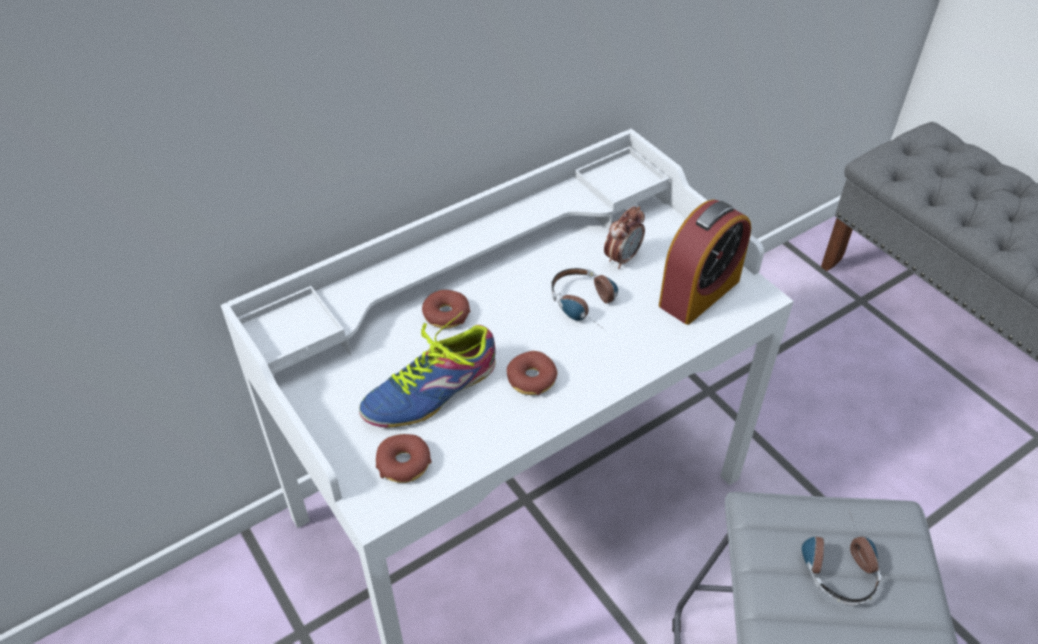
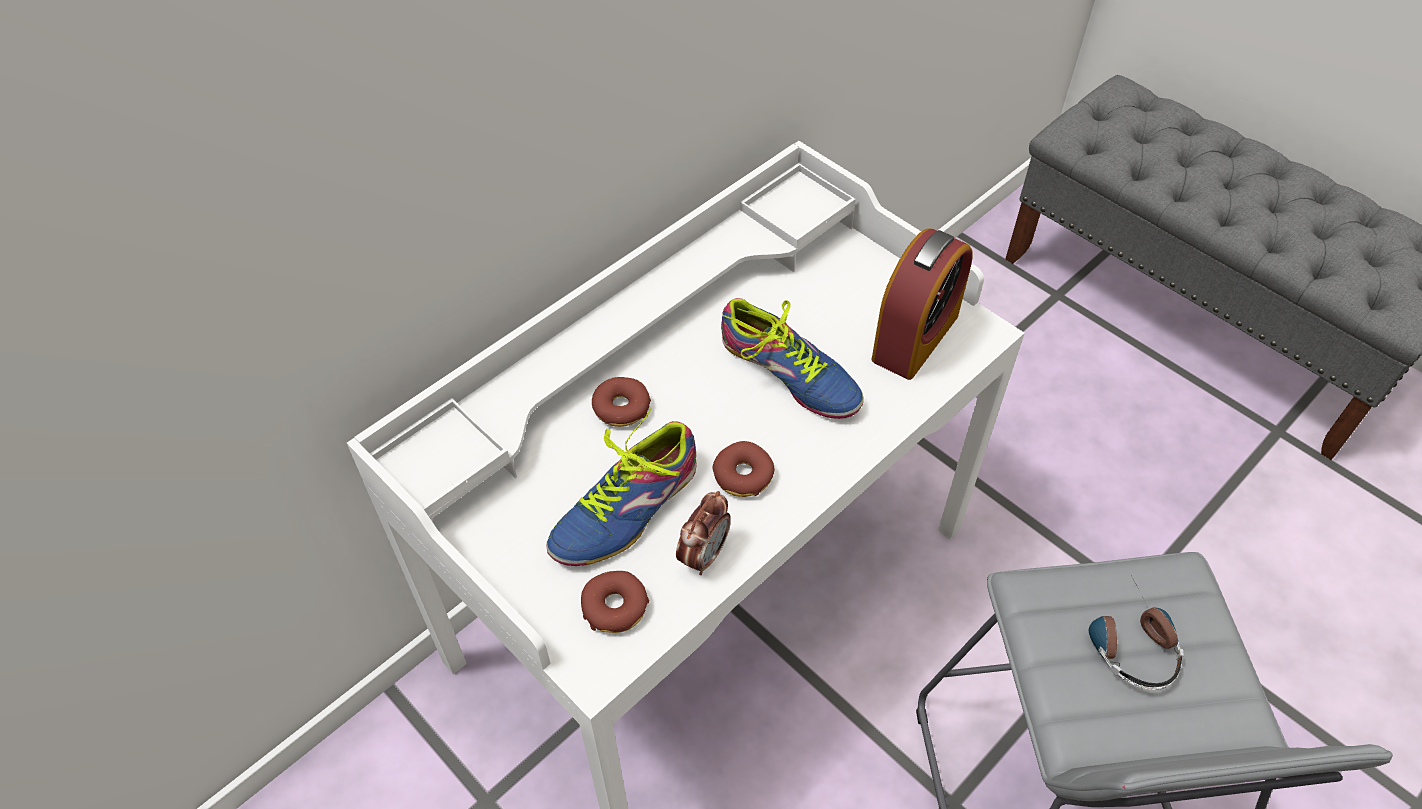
camera: 10 degrees left, 5 degrees up
(588, 306) = (790, 372): headphones -> shoe
(622, 258) = (816, 305): alarm clock -> alarm clock (703, 555)

